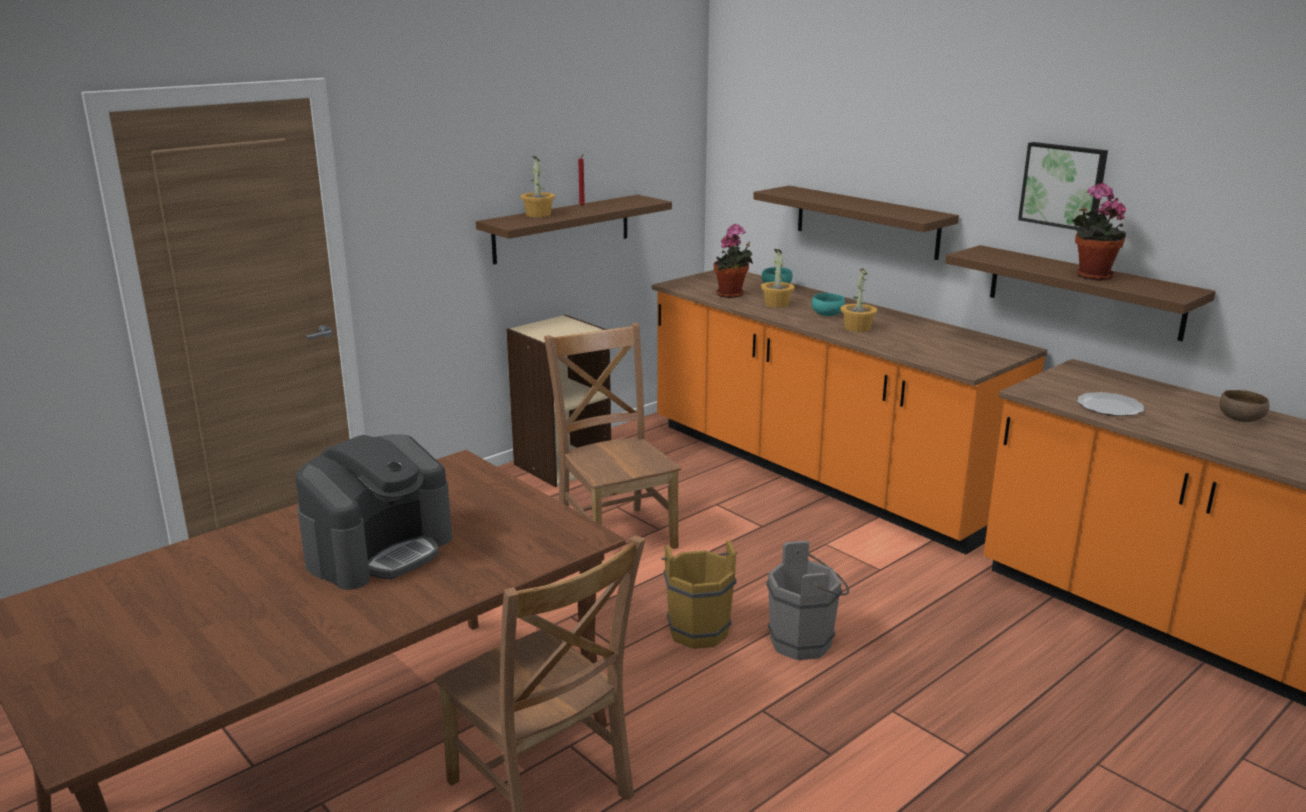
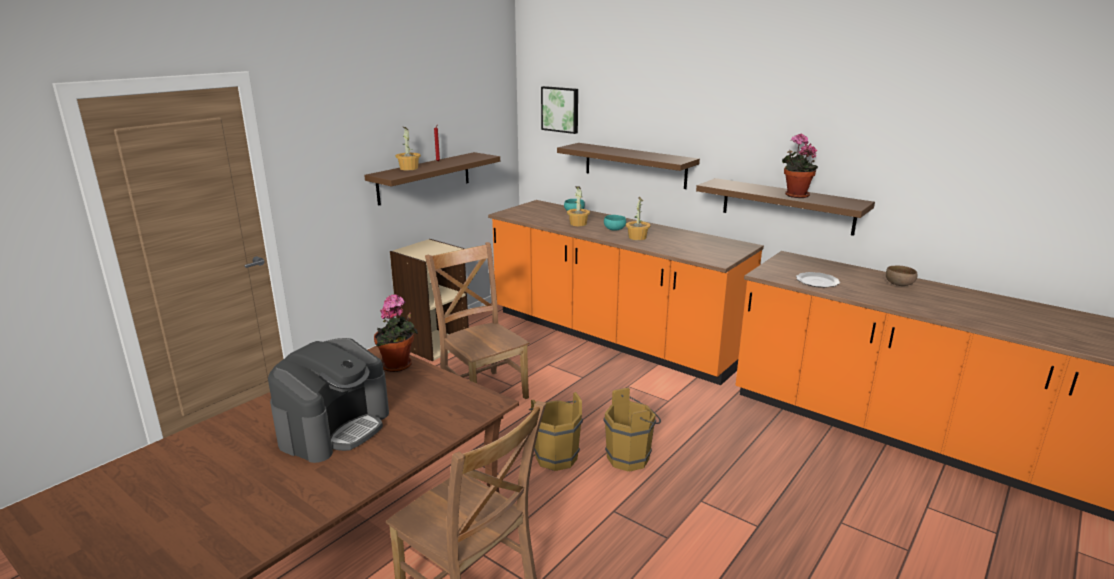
camera: 10 degrees left, 0 degrees up
(732, 295) = (546, 219): potted plant -> potted plant (398, 366)
(805, 642) = (631, 458): grey bucket -> brown bucket
(1063, 185) = (771, 136): picture -> picture (560, 109)

